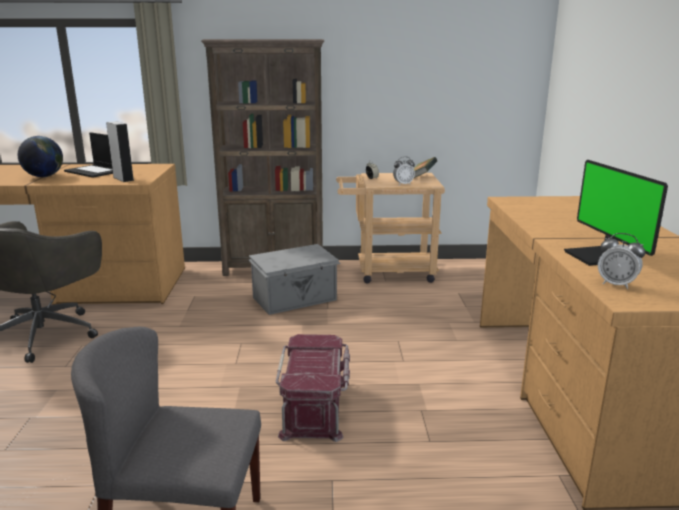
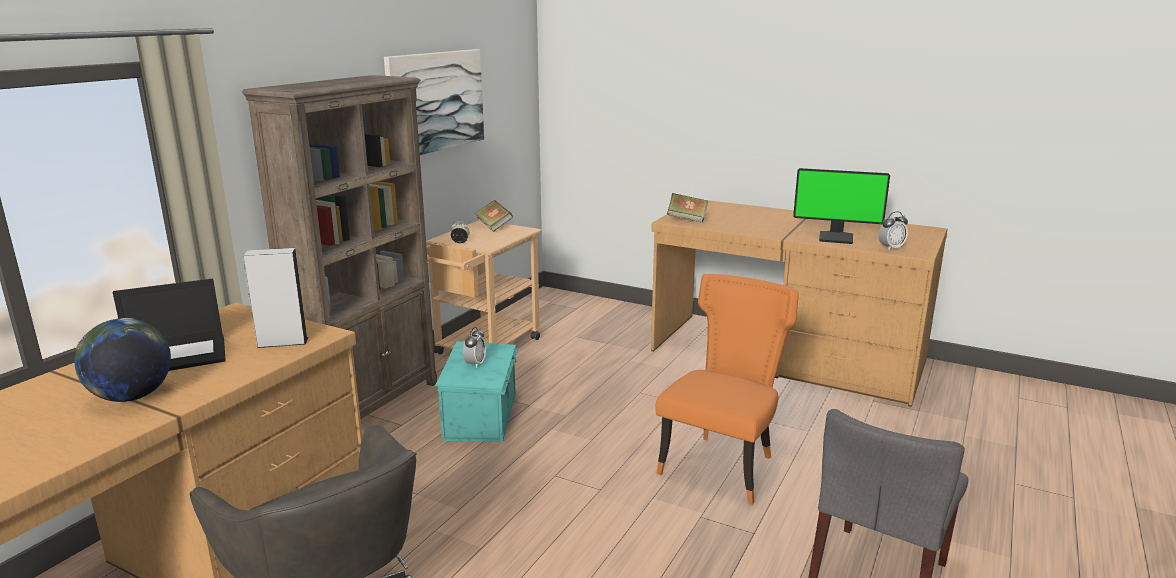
camera: 60 degrees left, 0 degrees up
(295, 299) = (482, 416): grey storage box -> turquoise storage box
(315, 406) = (722, 465): red storage box -> orange chair
(395, 67) = (436, 101): none -> picture
(403, 184) = (507, 238): alarm clock -> alarm clock (475, 364)
(523, 203) = (687, 219): none -> book

